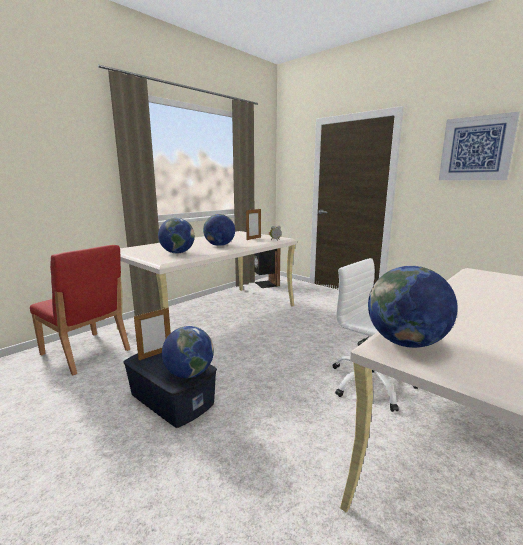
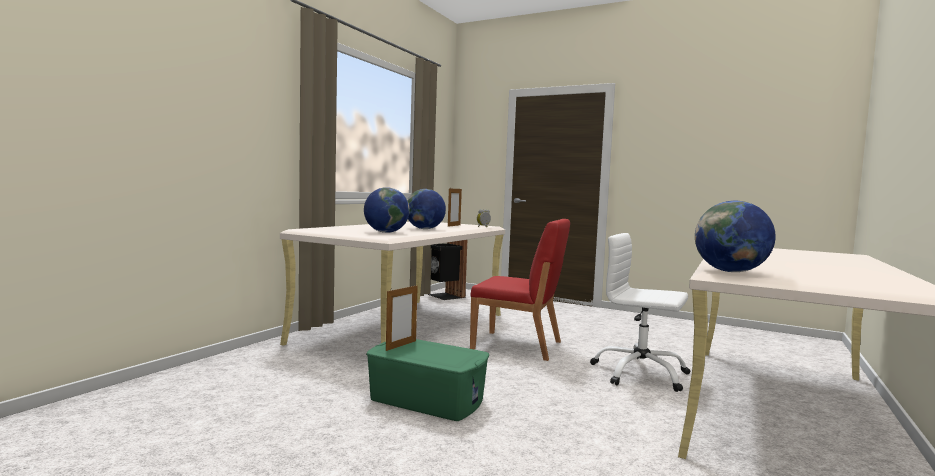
camera: 15 degrees left, 10 degrees down
(85, 352) = (260, 368): red chair -> red chair (518, 345)
(172, 398) = (427, 399): blue storage box -> green storage box
(189, 373) = (462, 357): globe -> none
(476, 148) = (695, 131): picture -> none

